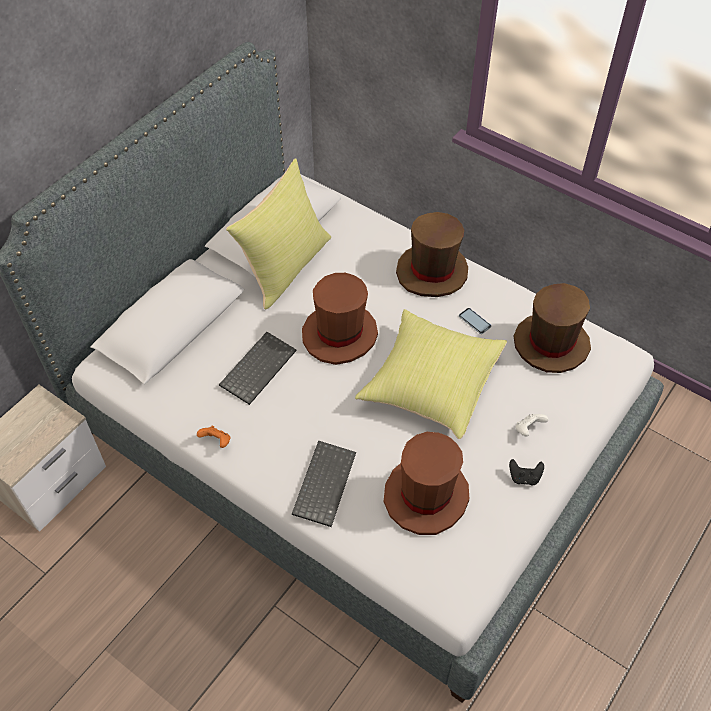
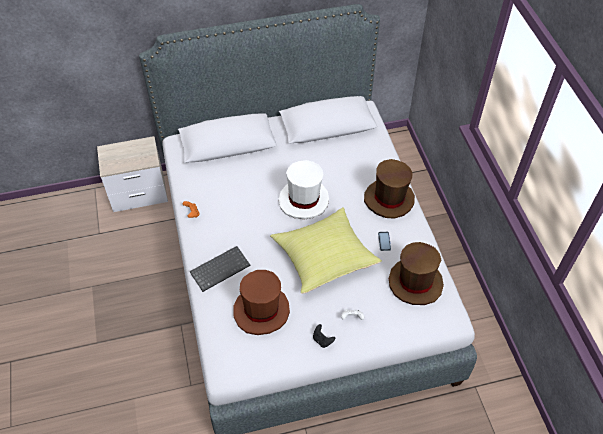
camera: 40 degrees right, 0 degrees up
(257, 367) = (246, 190): keyboard -> none
(285, 267) = (312, 147): yellow pillow -> none
(340, 334) = (304, 200): brown hat -> white hat

